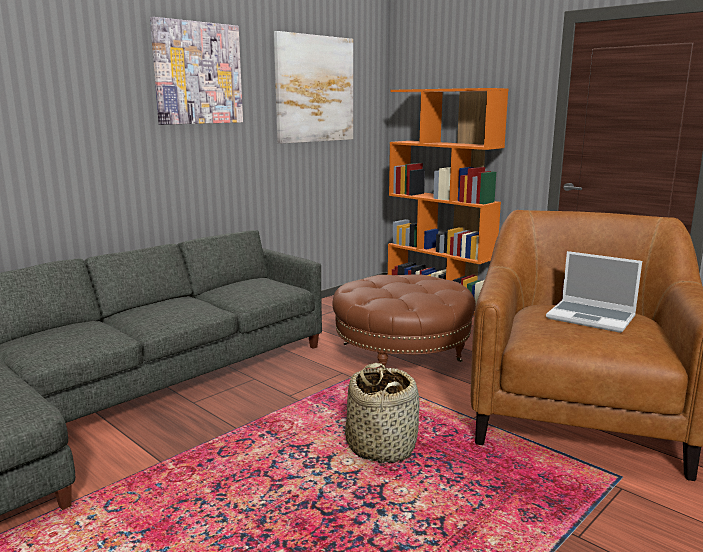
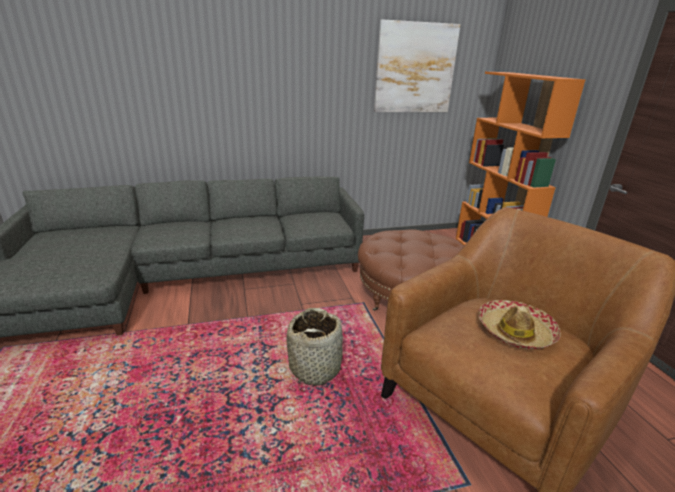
camera: 30 degrees right, 10 degrees up
(198, 73) = (308, 55): picture -> none
(592, 318) = (515, 332): laptop -> hat

